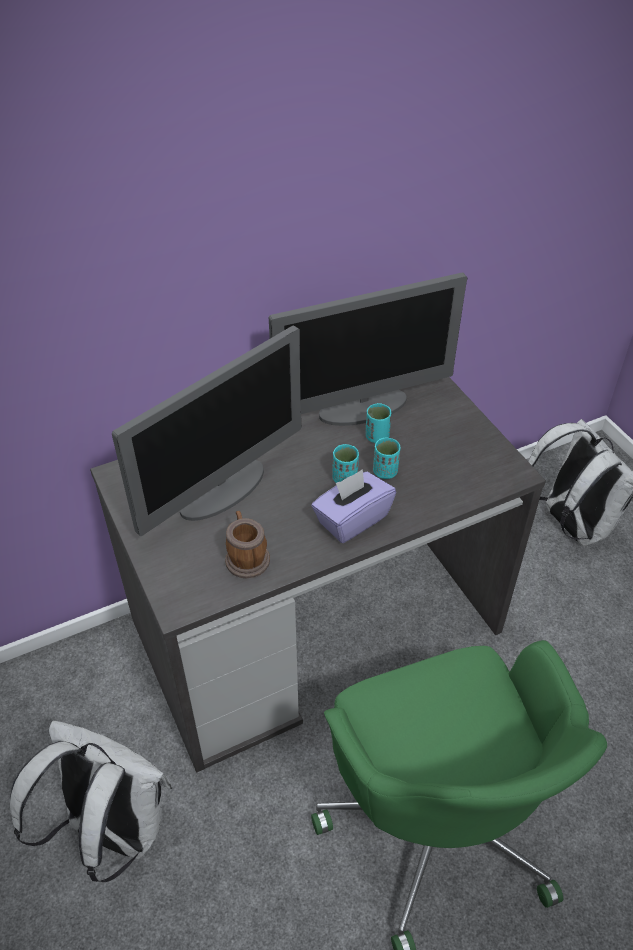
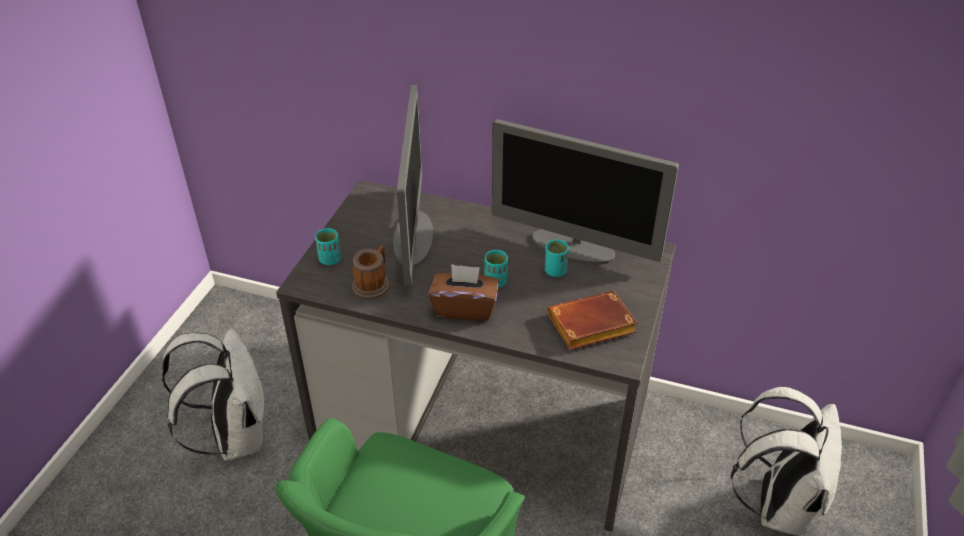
camera: 45 degrees right, 5 degrees down
(223, 490) = (413, 238): monitor -> monitor turned 90 degrees counterclockwise
(352, 519) = (464, 308): purple tissue box -> brown tissue box
(385, 472) = (528, 295): turquoise cup -> turquoise cup (330, 259)
(462, 465) = (590, 327): none -> brown book

